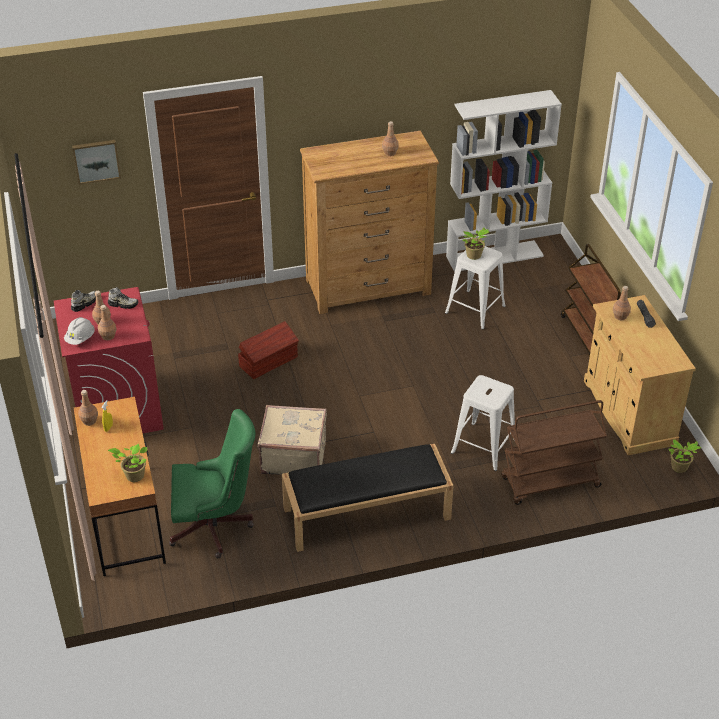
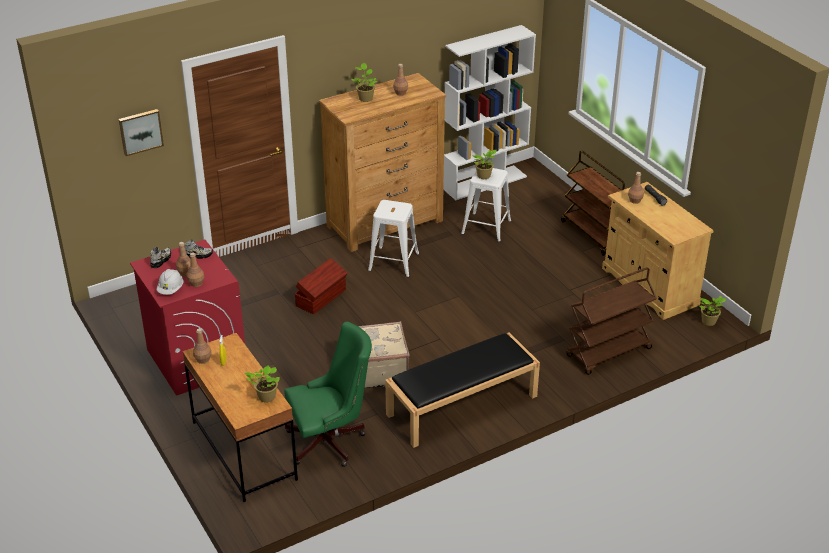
camera: 15 degrees left, 5 degrees down
(349, 153) = (365, 98): none -> potted plant
(483, 446) = (540, 334): white stool -> white stool (393, 262)

